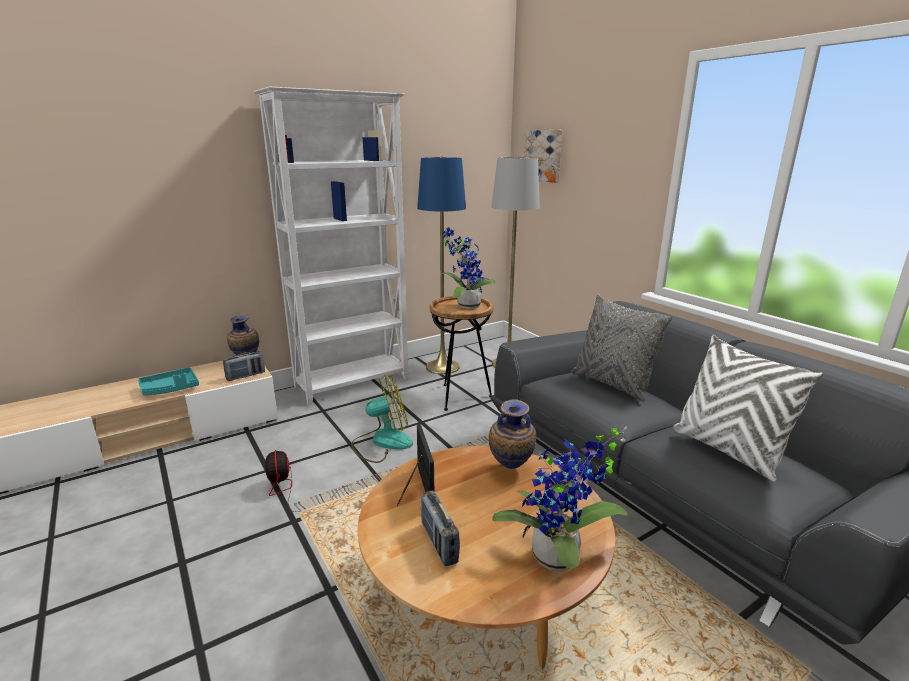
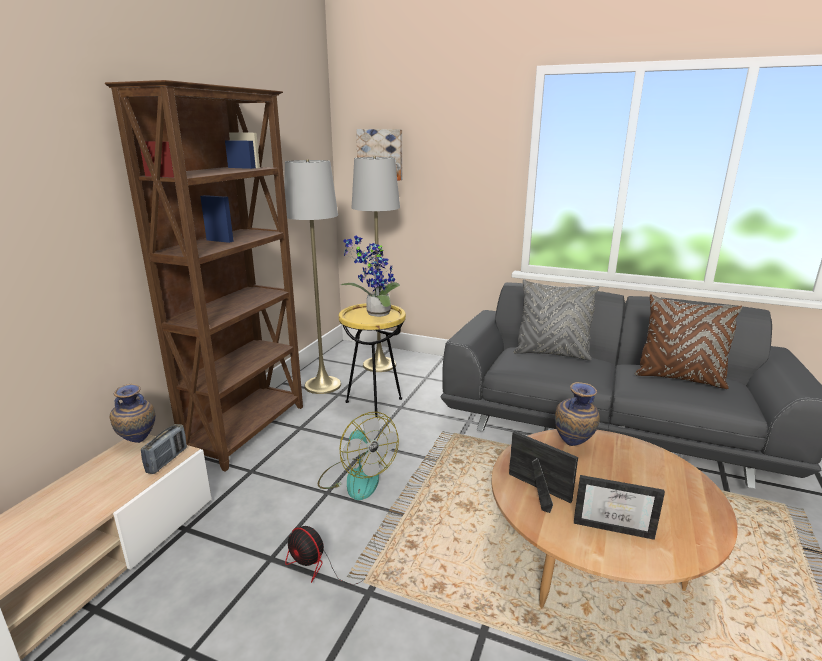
camera: 35 degrees left, 0 degrees up
(170, 389) = (78, 513): turquoise tray -> none
(353, 383) = (249, 430): white bookcase -> brown bookcase
(382, 442) = (356, 478): fan -> fan turned 105 degrees clockwise
(439, 542) = (614, 525): radio -> picture frame
(442, 367) = (322, 385): blue floor lamp -> grey floor lamp
(460, 396) = (375, 408): brown side table -> yellow side table
(558, 561) = (692, 497): potted plant -> none
(727, 450) = (679, 378): white pillow -> brown pillow

